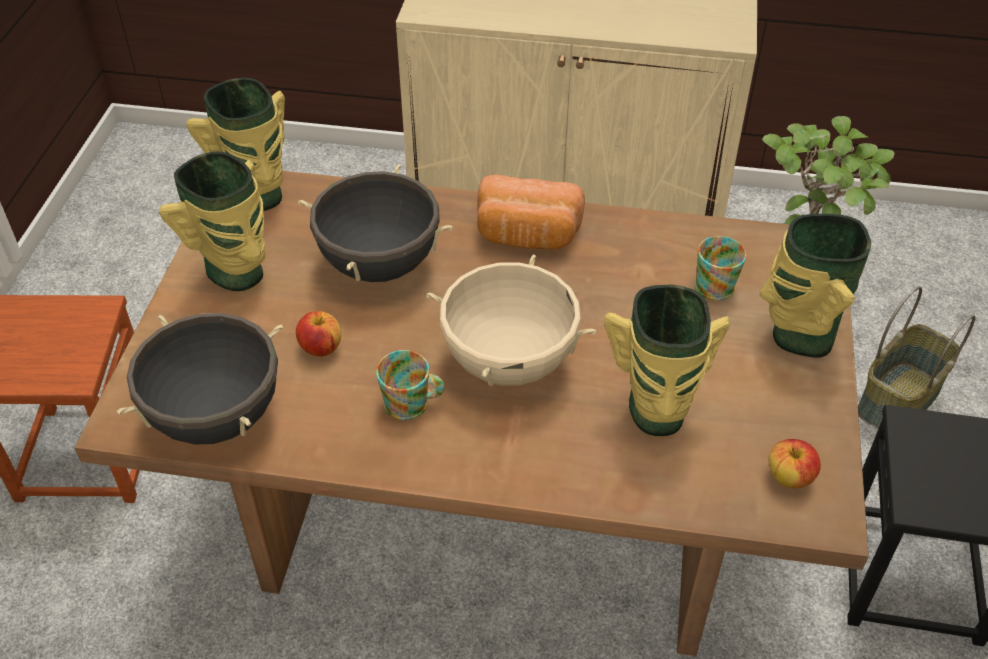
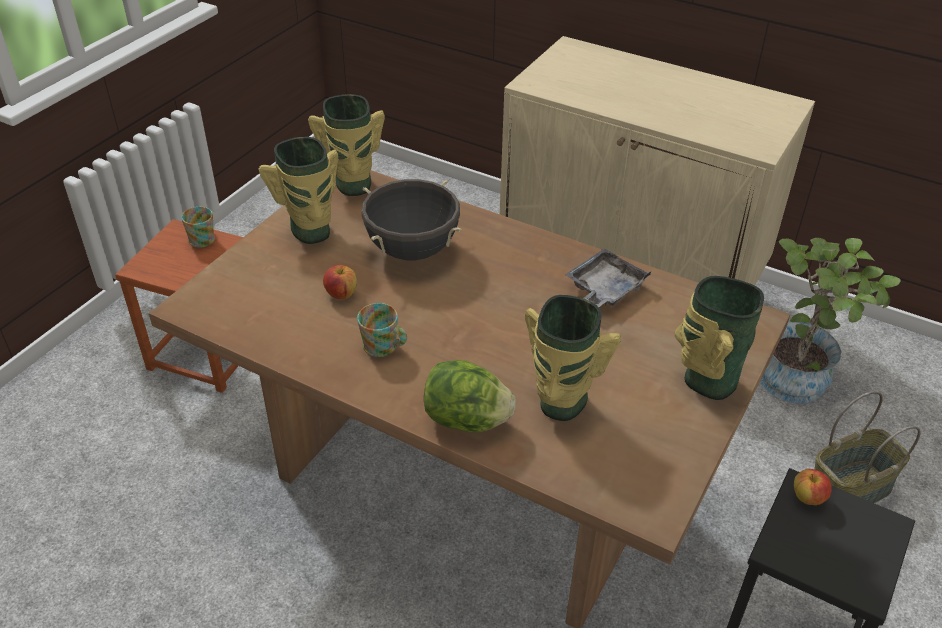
camera: 20 degrees right, 5 degrees down
(217, 417) = (247, 319): black cooking pot -> none
(509, 362) = (469, 338): beige cooking pot -> none
(527, 236) = (530, 257): bread -> none
(561, 469) = (466, 420): none -> lettuce
(632, 254) = (604, 289): none -> grey tray
(712, 282) = (657, 324): mug -> mug (203, 237)
(789, 478) = (640, 478): apple -> apple (808, 498)

